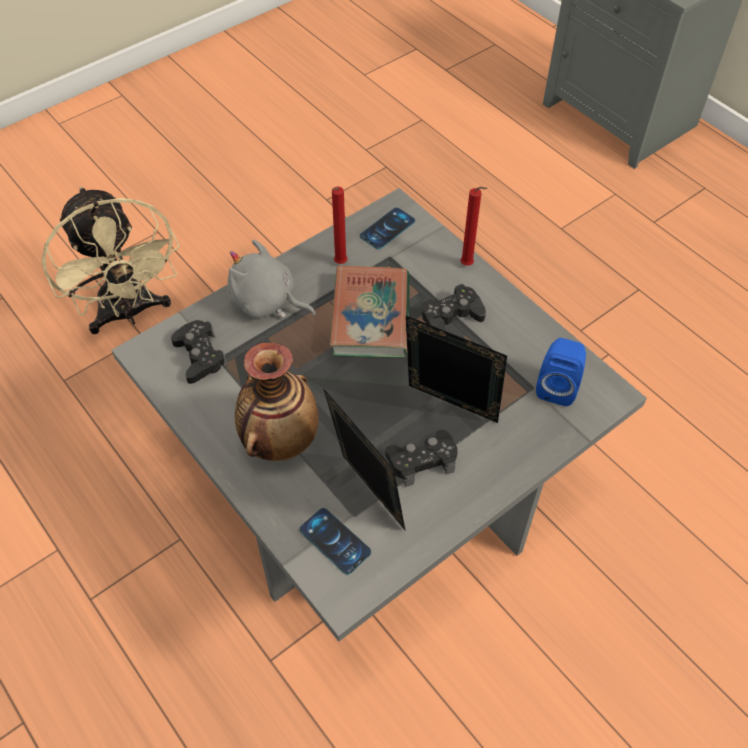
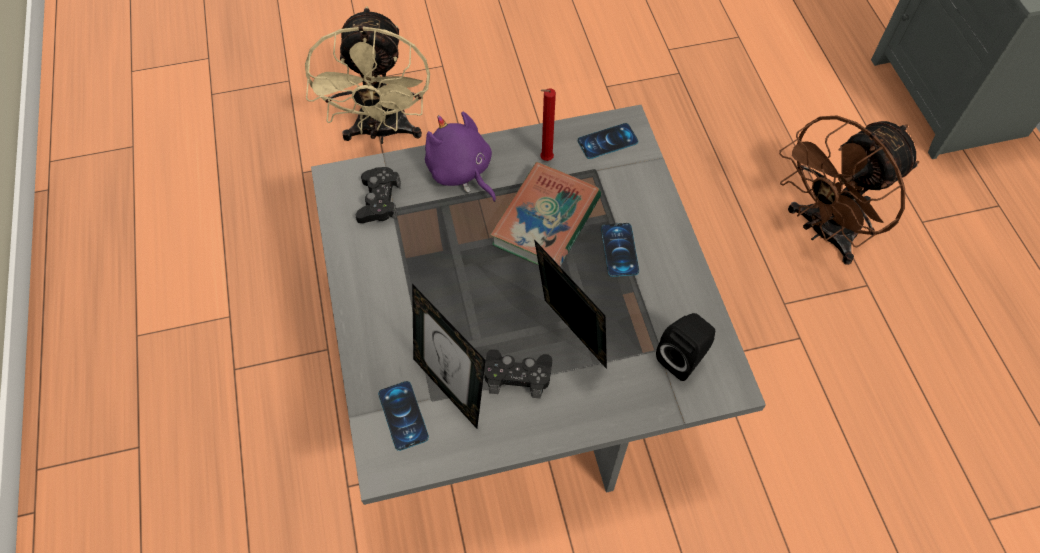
camera: 25 degrees right, 5 degrees up
(266, 302) = (461, 172): grey plush toy -> purple plush toy
(279, 439) = (405, 303): vase -> none
(366, 497) = (451, 388): picture frame -> picture frame turned 150 degrees clockwise
(451, 317) = (619, 250): black game controller -> phone
(468, 265) = (664, 205): red candle -> none
(557, 386) = (683, 357): blue speaker -> black speaker
(580, 259) = (823, 232): none -> brown fan

